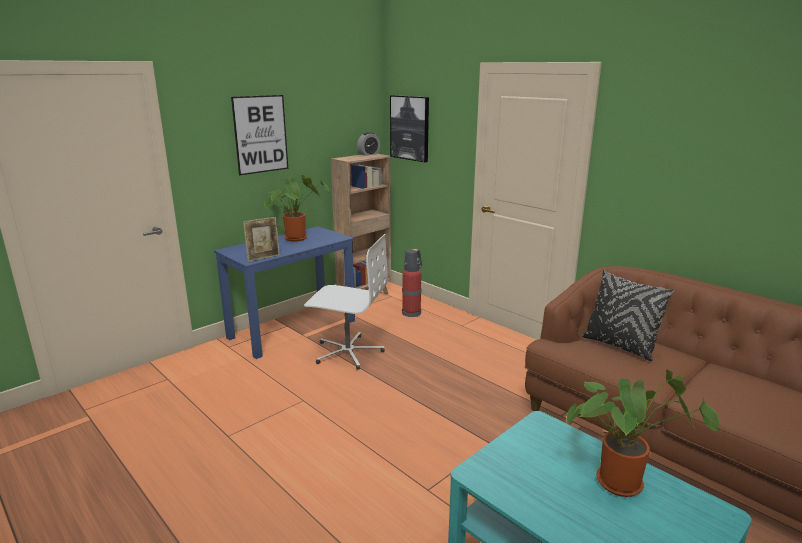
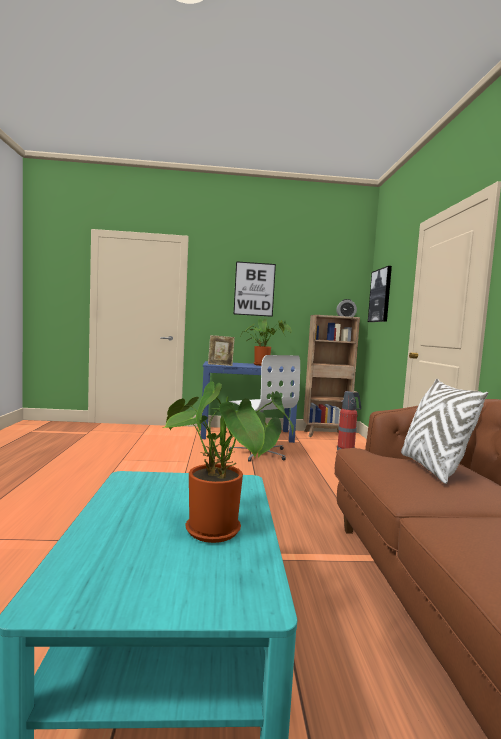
camera: 40 degrees right, 15 degrees down
(619, 346) = (432, 468): black pillow -> white pillow

